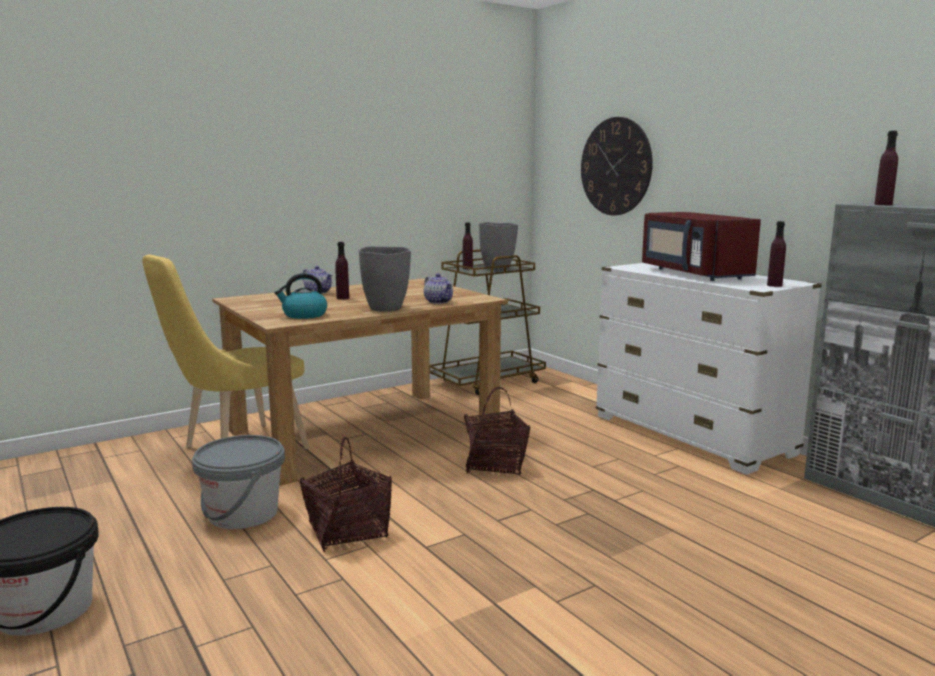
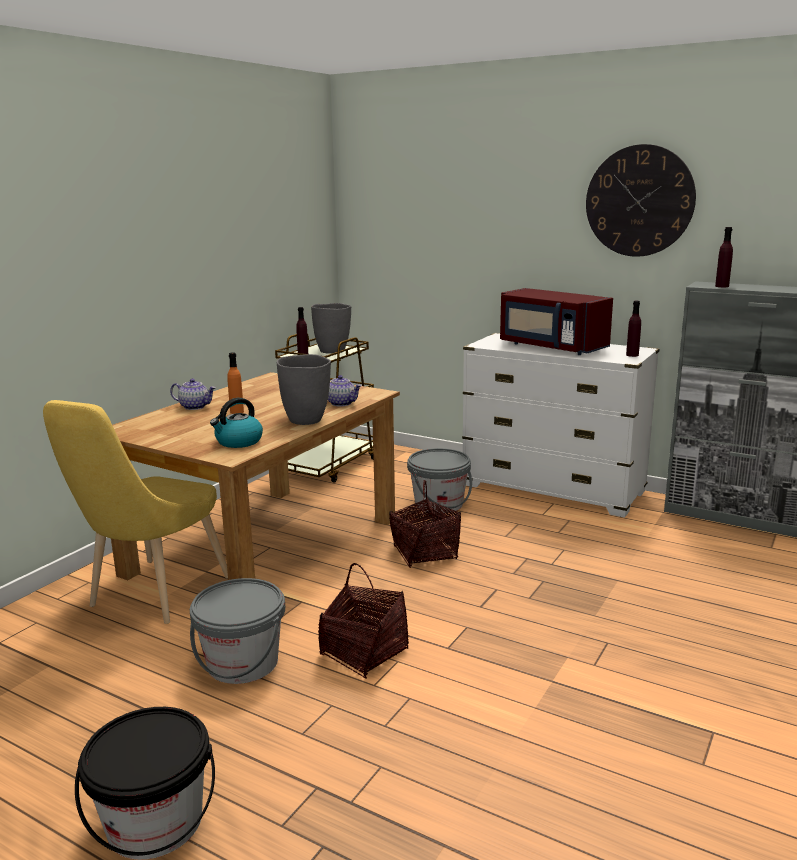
camera: 25 degrees left, 5 degrees up
(343, 298) = (237, 412): purple bottle -> orange bottle
(556, 428) = (439, 504): none -> grey bucket
(615, 166) = (440, 242): wall clock -> wall clock (639, 201)

